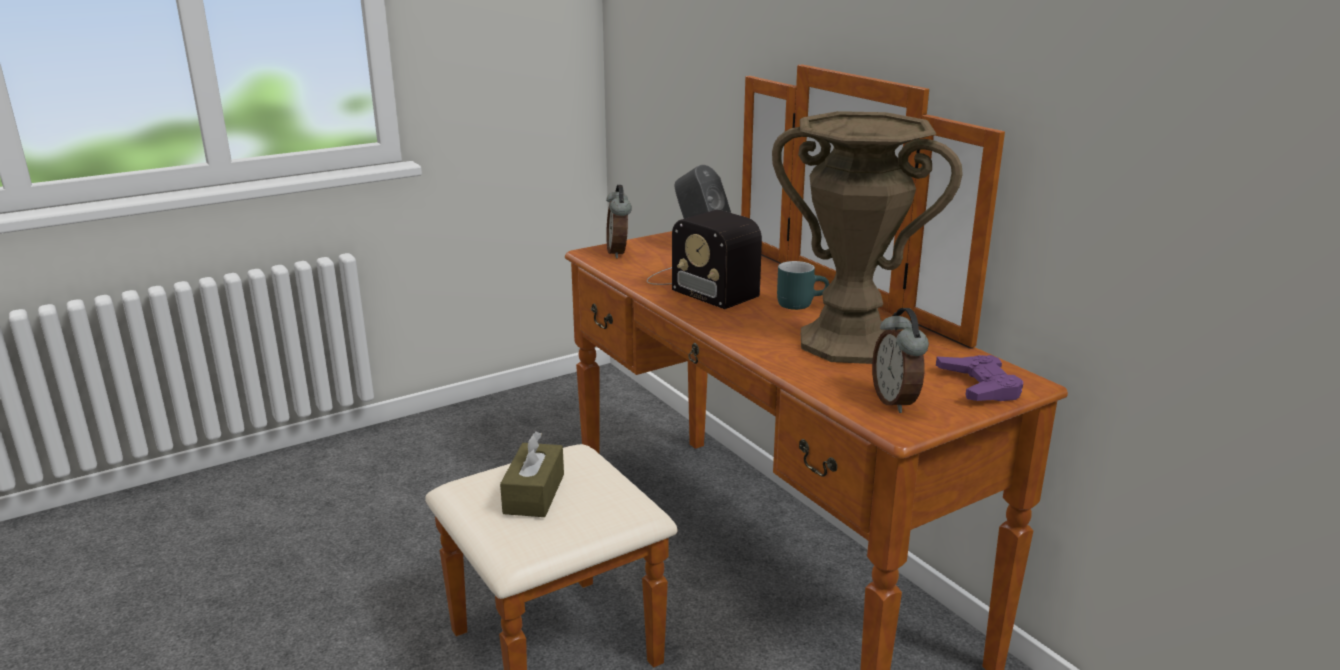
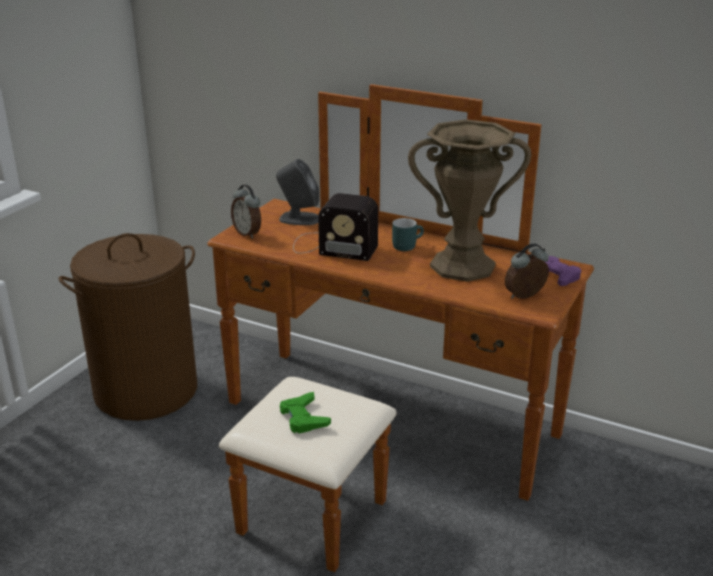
camera: 30 degrees left, 5 degrees up
(510, 438) = (146, 390): none -> brown laundry basket
(534, 493) = (303, 418): brown tissue box -> green game controller
(896, 401) = (525, 297): alarm clock -> alarm clock turned 105 degrees clockwise

